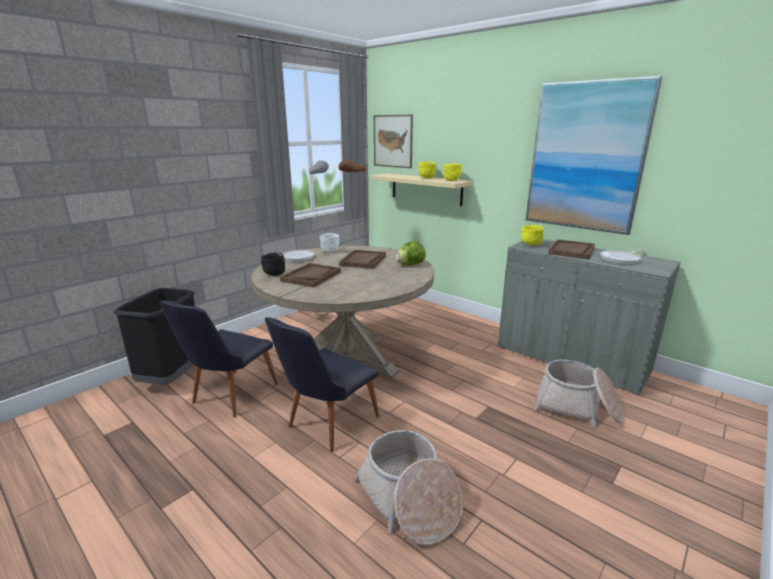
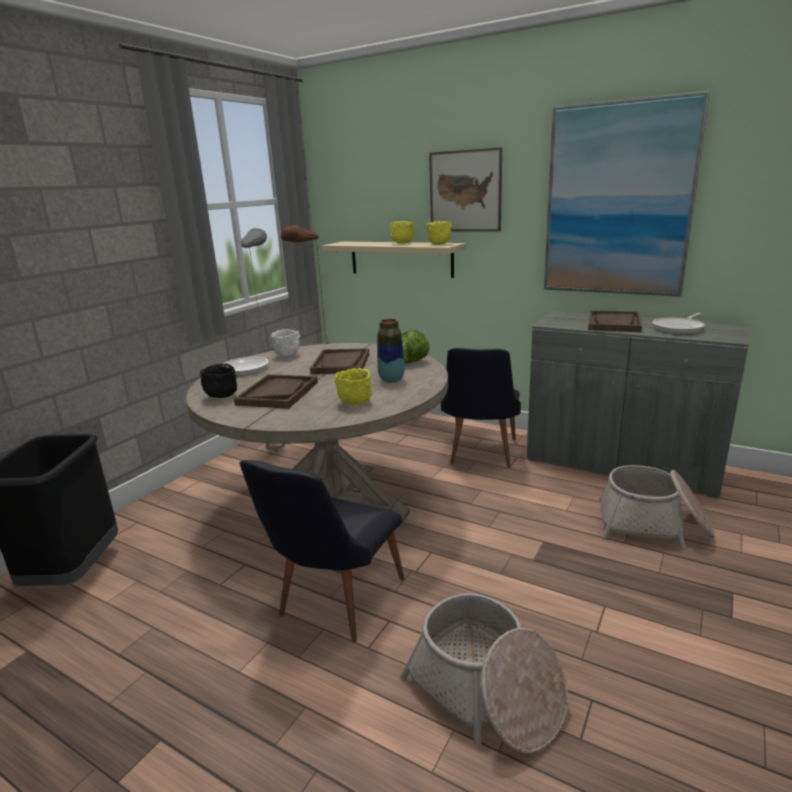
camera: 10 degrees left, 0 degrees up
(228, 397) = (173, 586): black chair -> black chair (480, 454)
(391, 275) = (391, 380): none -> vase
(392, 141) = (347, 196): picture -> picture (465, 191)
(531, 244) = (559, 320): yellow bowl -> yellow bowl (355, 403)

